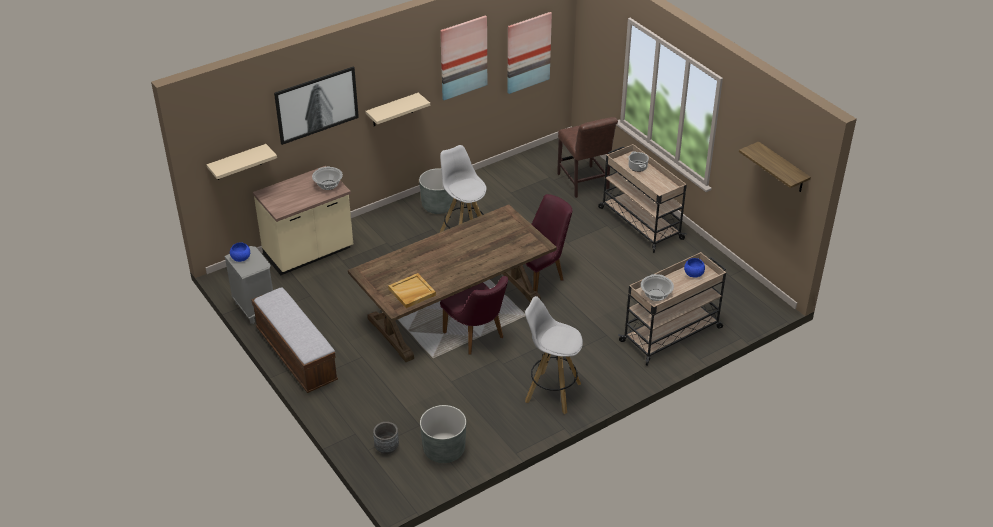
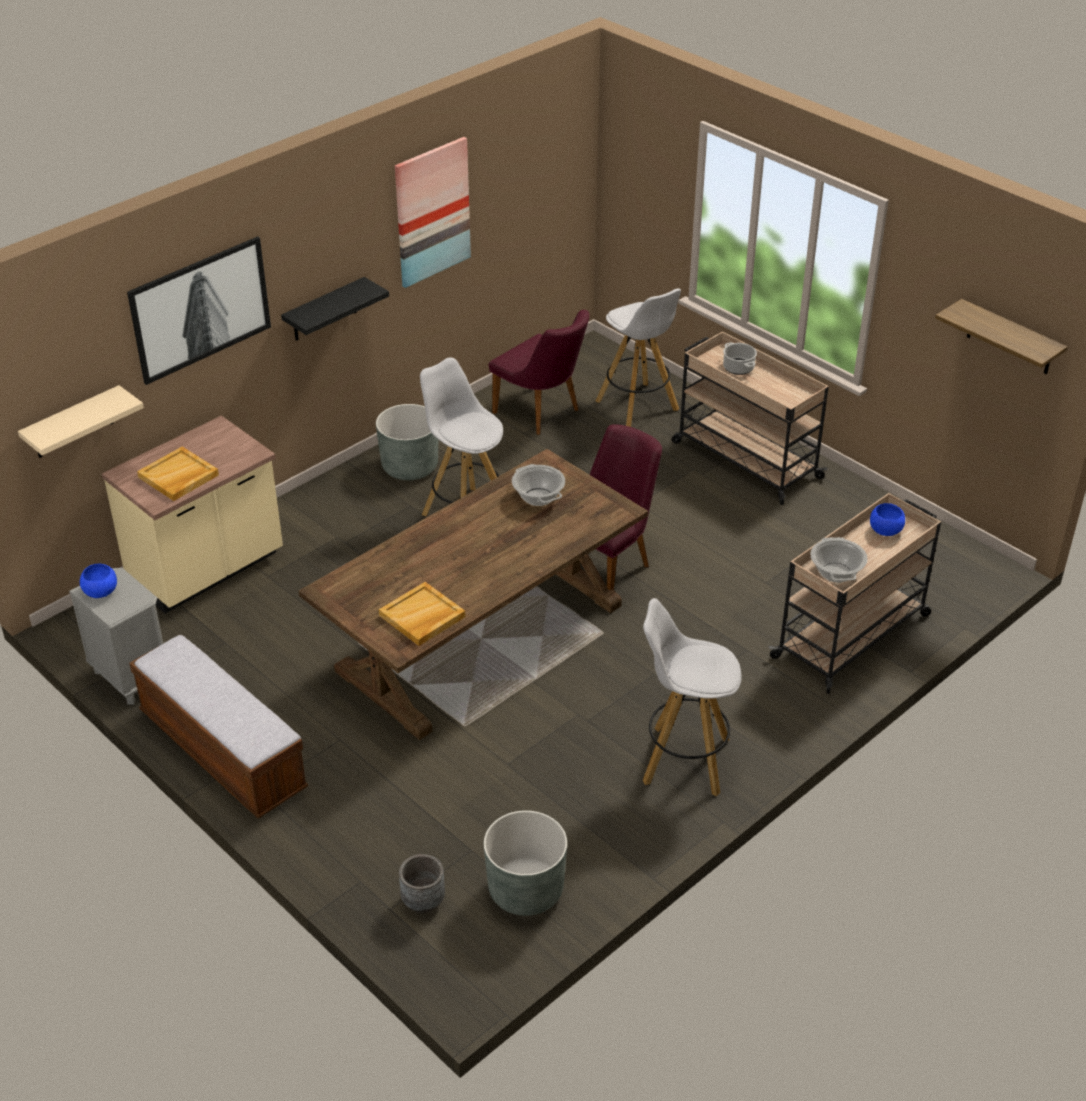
camera: 10 degrees left, 0 degrees up
(294, 198) = (178, 477): none -> beige tray
(328, 185) = (233, 448): cooking pot -> cooking pot (538, 497)
(392, 110) = (324, 310): beige shelf -> black shelf
(477, 337) = (532, 680): purple chair -> purple chair (542, 413)
(528, 52) = (529, 198): picture -> none
(584, 183) = (638, 406): brown chair -> white stool

